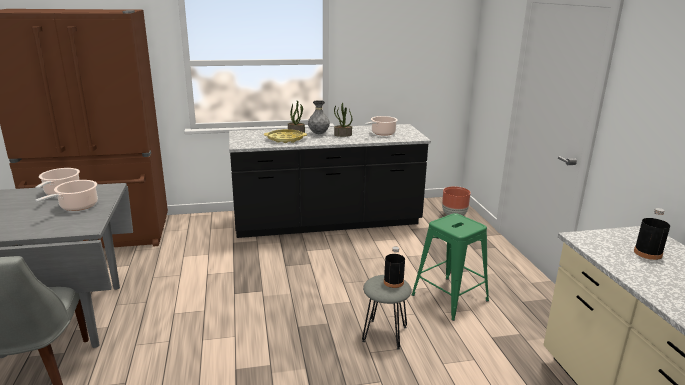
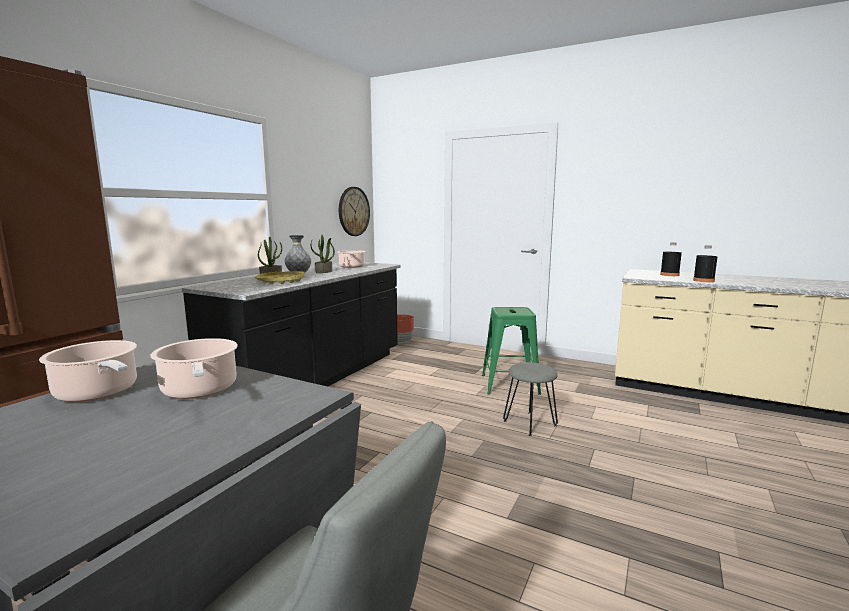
camera: 50 degrees left, 10 degrees down
(393, 282) = (532, 365): black bottle -> black bottle (703, 280)
(438, 72) = (353, 211): none -> wall clock

